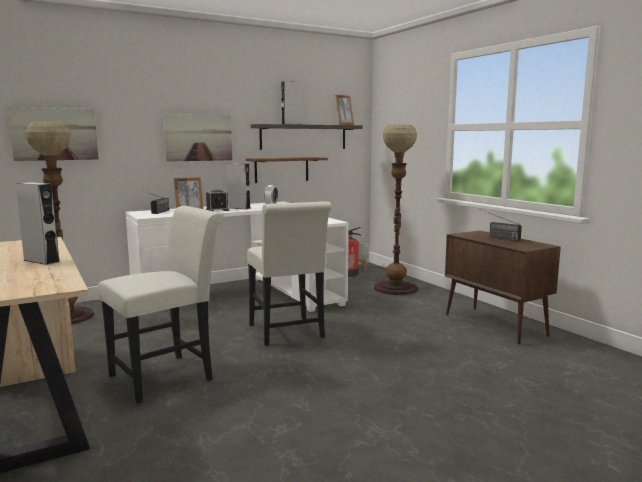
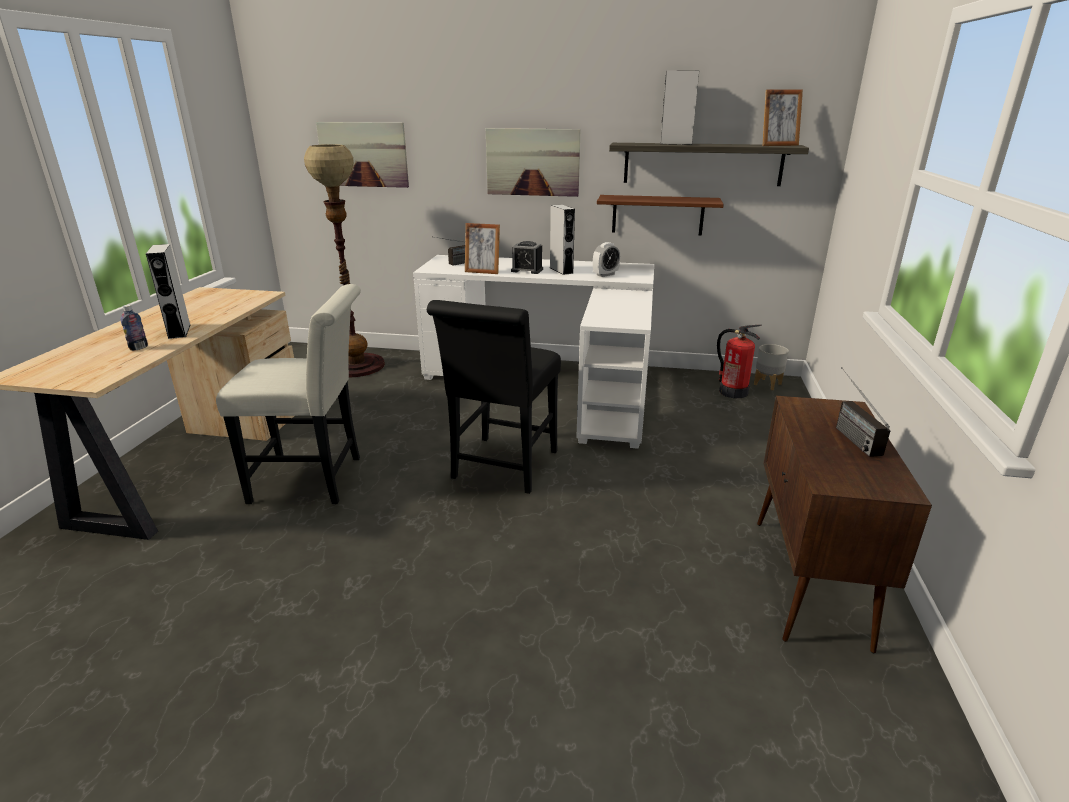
camera: 40 degrees right, 15 degrees up
(36, 271) = (139, 348): none -> bottle
(288, 333) = (502, 468): white chair -> black chair
(395, 288) = (760, 441): floor lamp -> none

